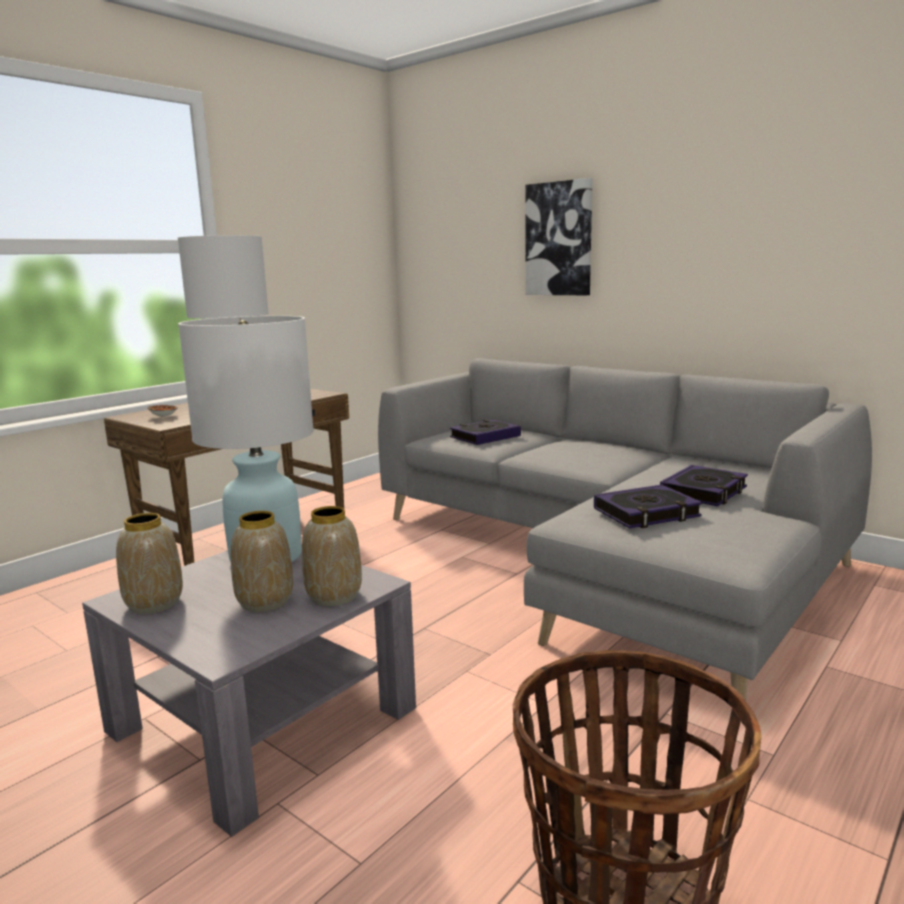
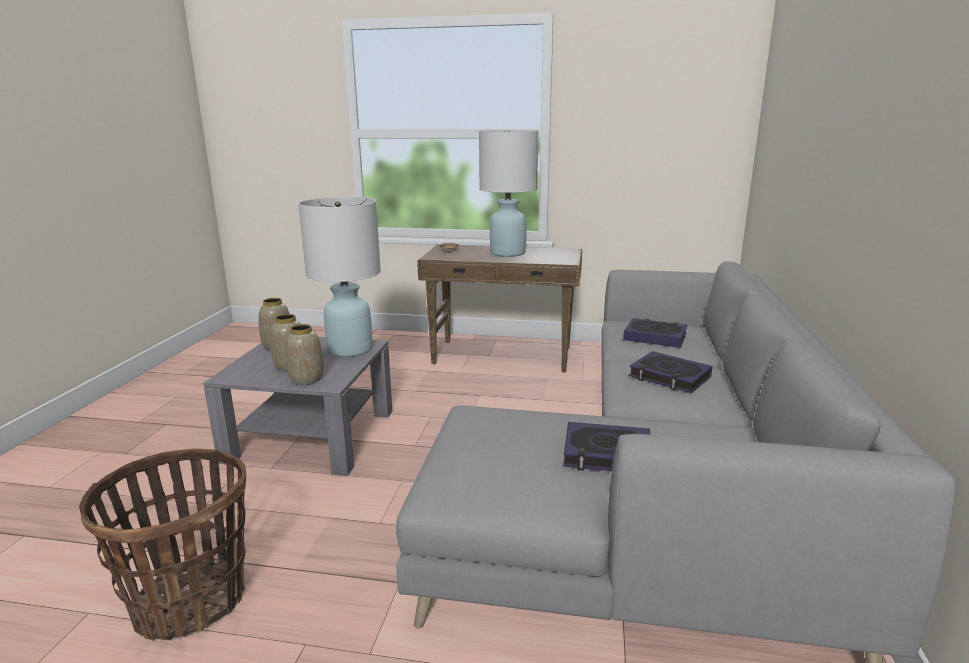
camera: 60 degrees right, 5 degrees up
(559, 239) = (820, 143): picture -> none
(646, 513) = (508, 436): book -> book (669, 377)

